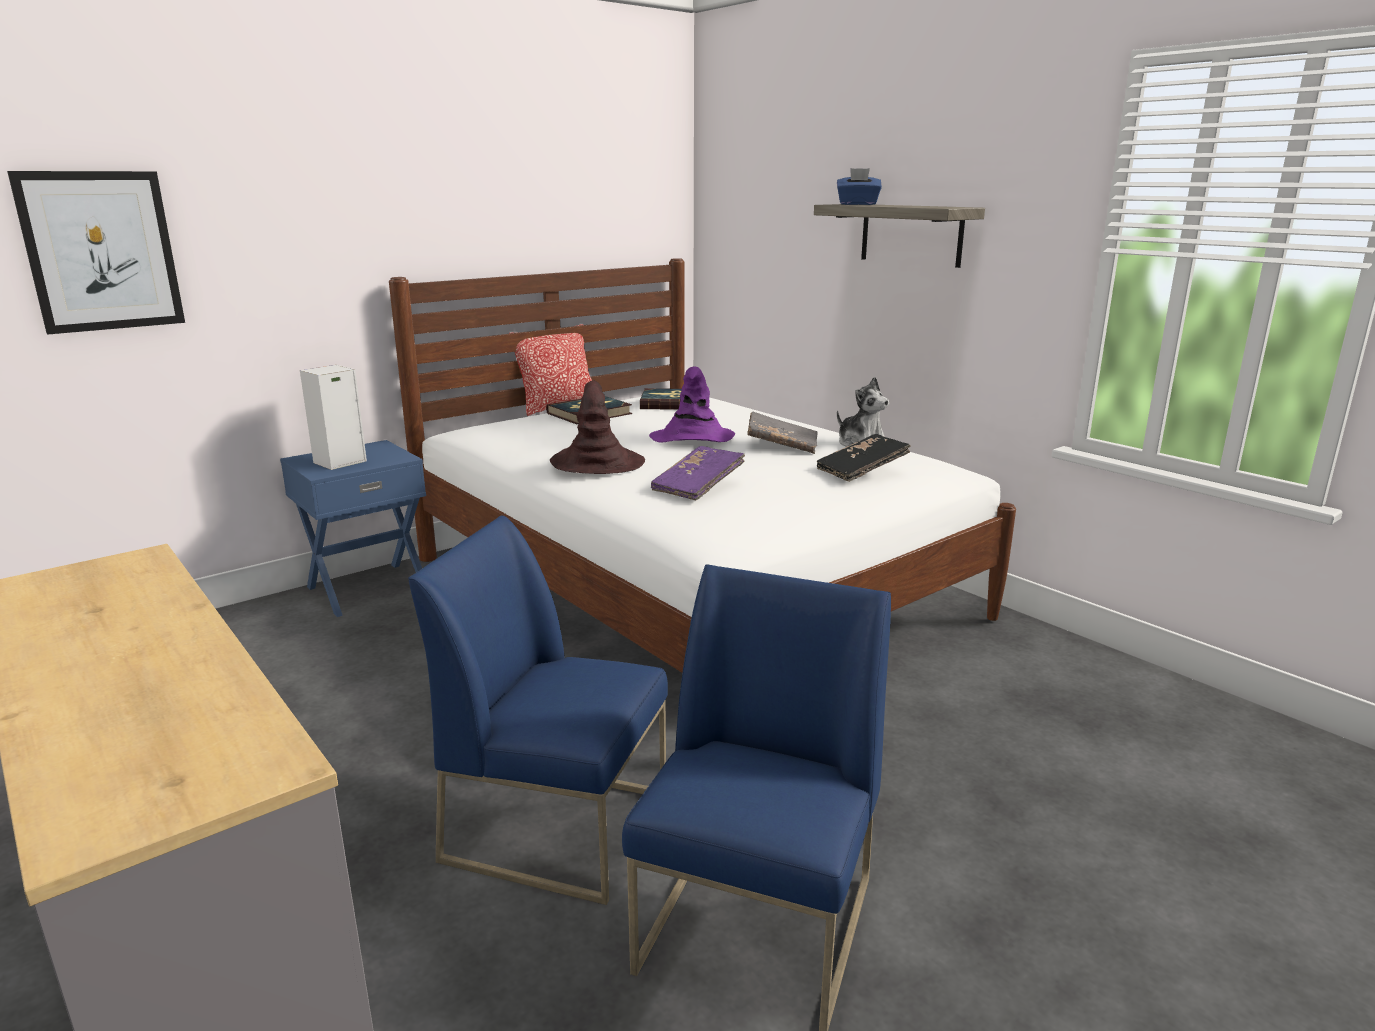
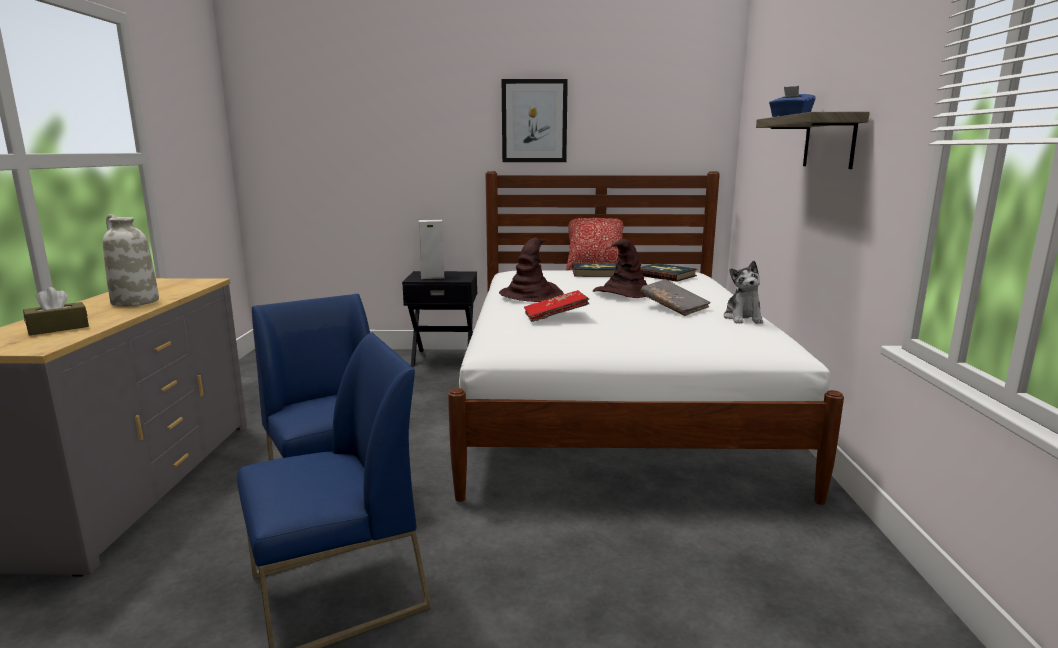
camera: 40 degrees right, 5 degrees down
(101, 251) = (338, 148): picture -> picture (534, 121)
(134, 634) = (134, 301): none -> white vase
(168, 726) = (58, 328): none -> brown tissue box
(367, 588) = (444, 358): blue nightstand -> black nightstand
(692, 438) = (623, 293): purple hat -> brown hat
(698, 487) = (555, 317): purple book -> red book
(861, 471) = (692, 332): black book -> none

